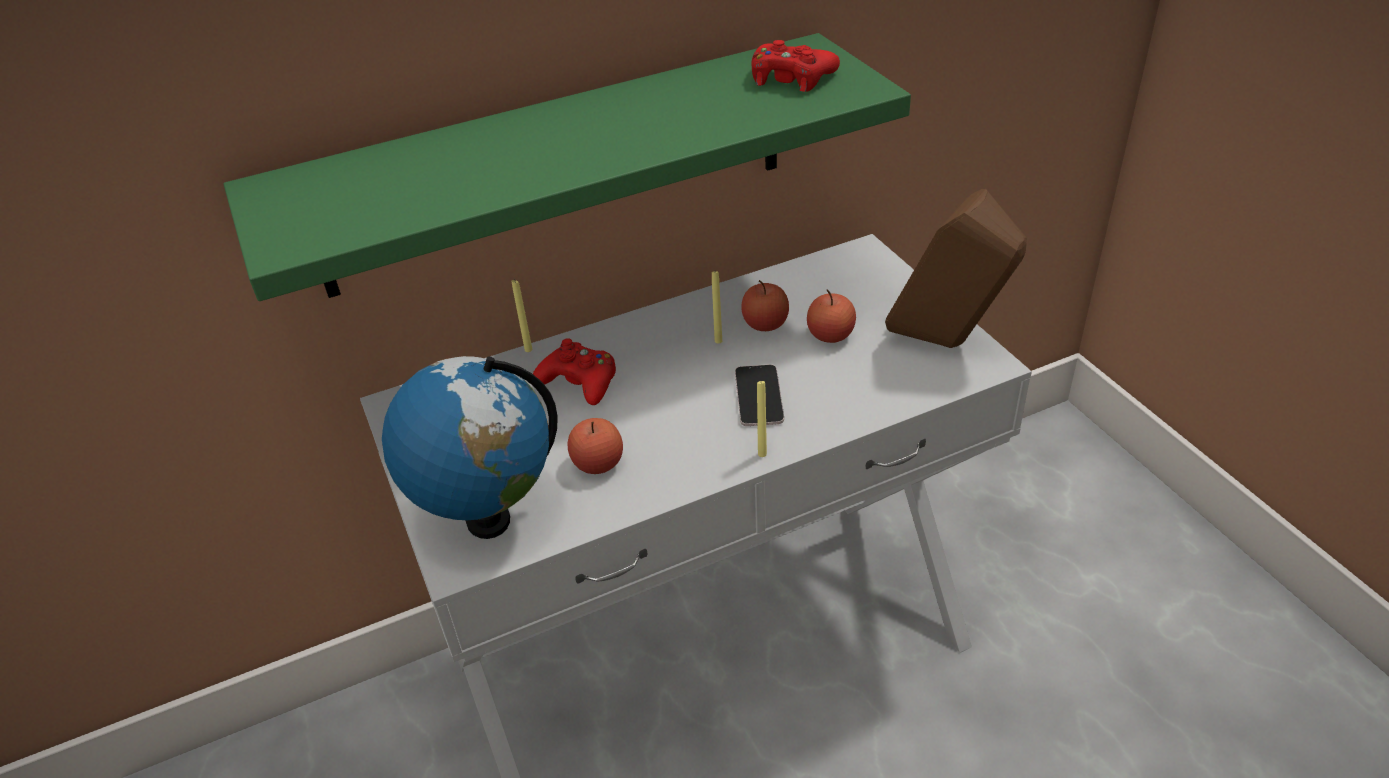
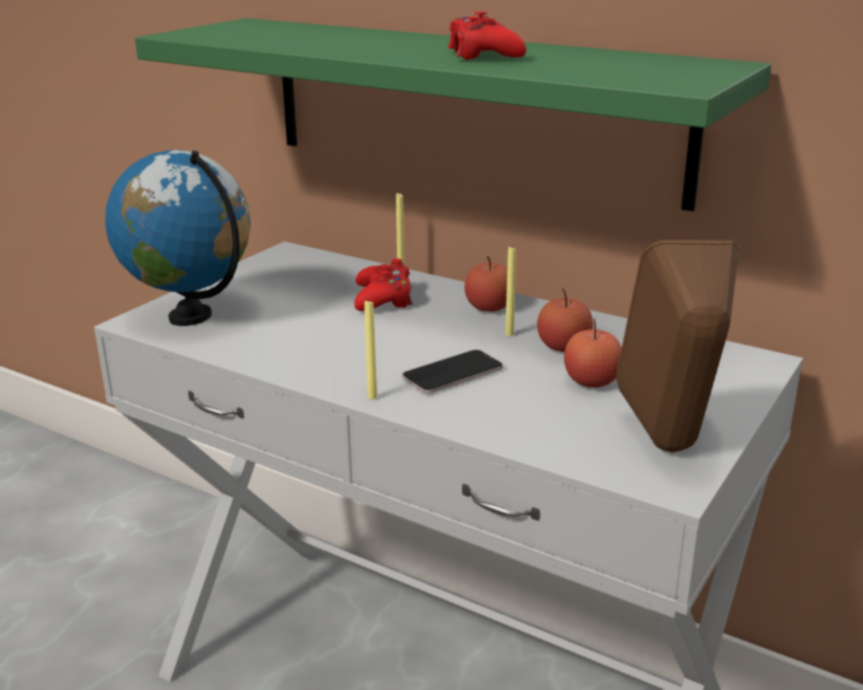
camera: 55 degrees right, 15 degrees down
(598, 463) = (290, 334): apple -> apple (489, 307)
(791, 78) = (648, 68): red game controller -> red game controller (484, 54)

